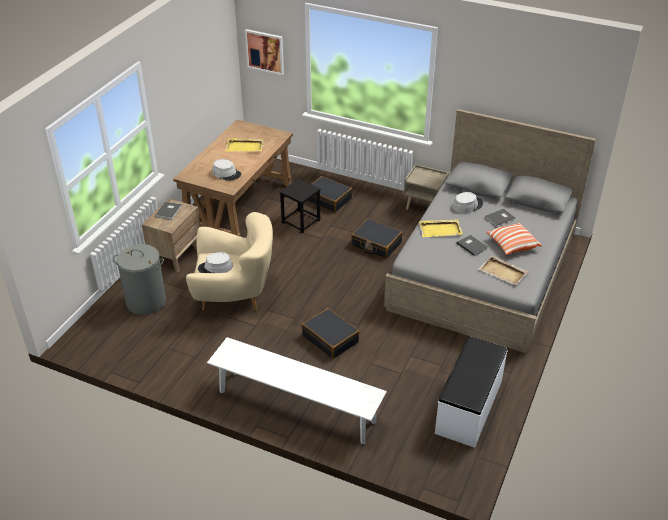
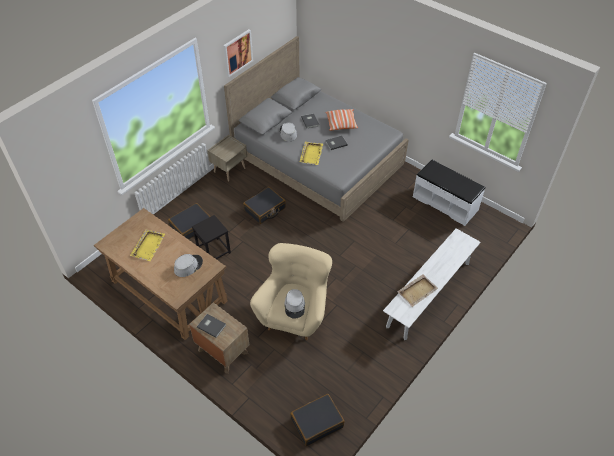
camera: 75 degrees left, 10 degrees up
(146, 301) = (281, 382): grey laundry basket -> none
(265, 51) = (69, 173): picture -> picture (237, 52)
(330, 339) = (364, 260): black suitcase -> black suitcase (317, 422)
(503, 272) = (369, 136): beige tray -> beige tray (417, 291)

